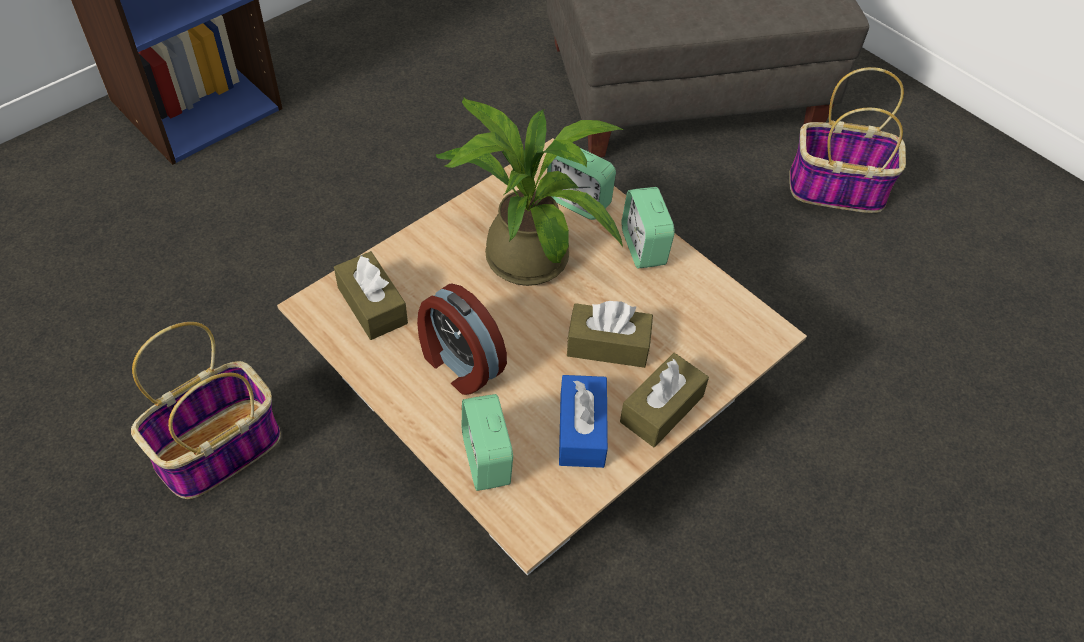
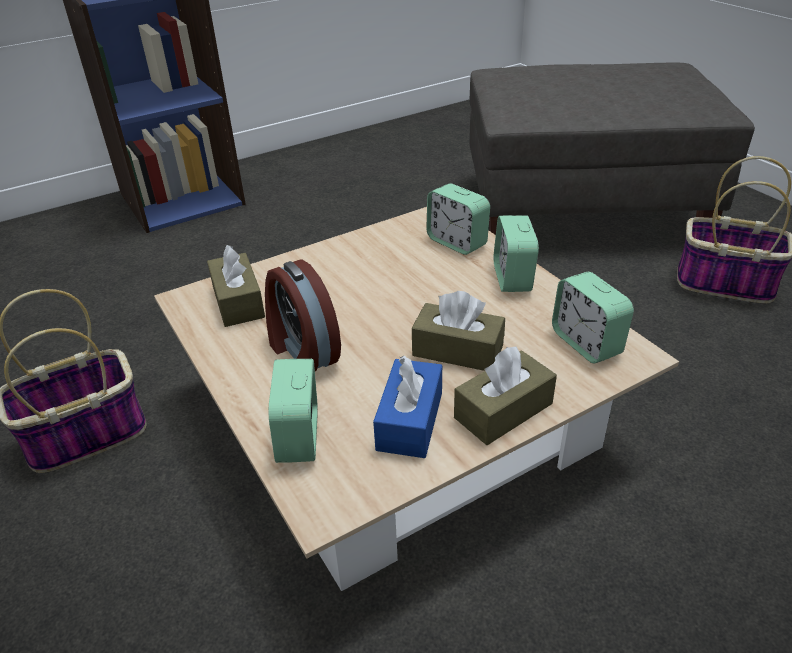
camera: 15 degrees right, 15 degrees down
(523, 250) = (394, 272): potted plant -> none
(724, 323) = (586, 343): none -> alarm clock

